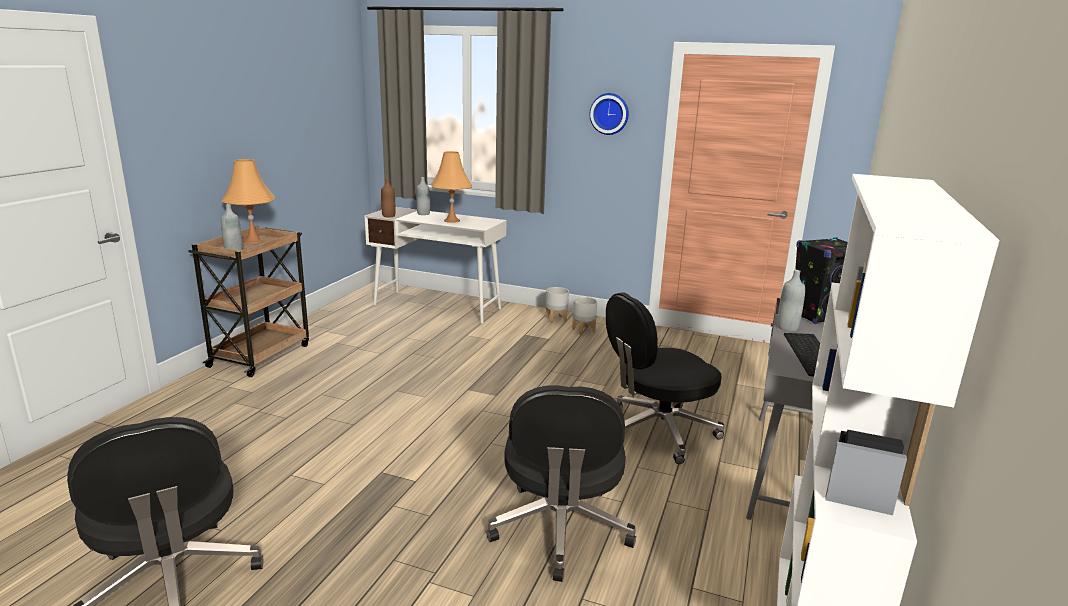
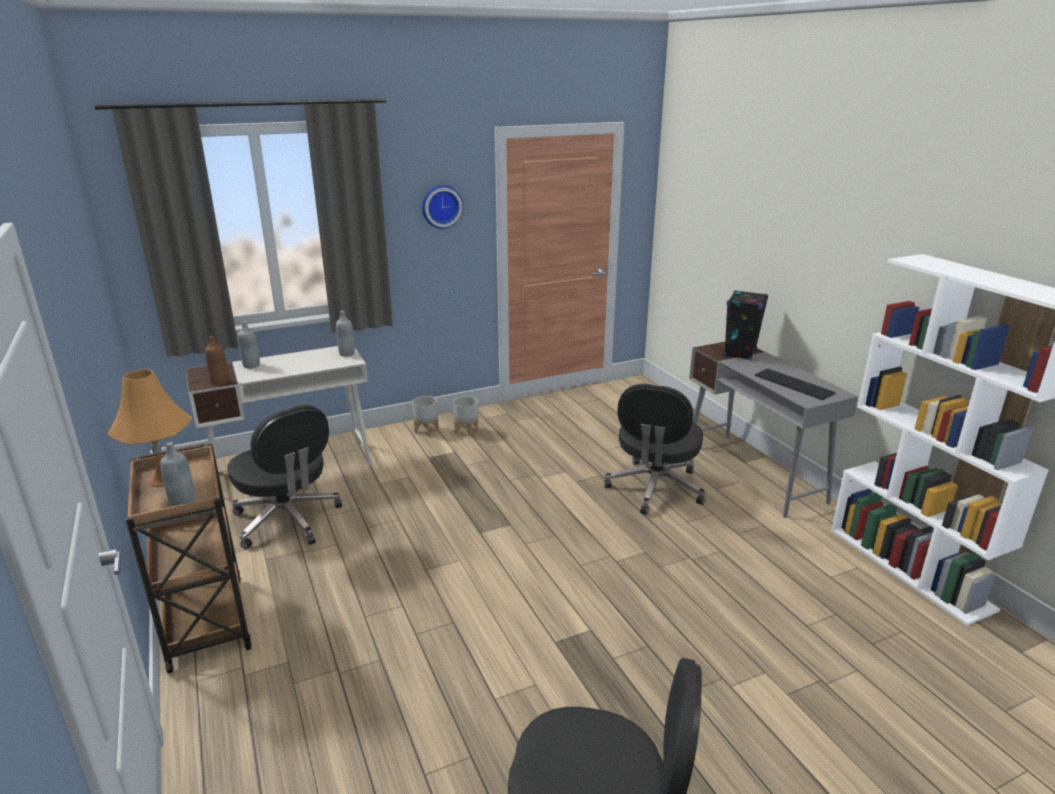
camera: 45 degrees left, 5 degrees up
(452, 220) = (304, 363): orange table lamp -> none
(560, 530) = (727, 594): black office chair -> black office chair (288, 520)
(787, 327) = (745, 369): grey bottle -> grey bottle (347, 354)

